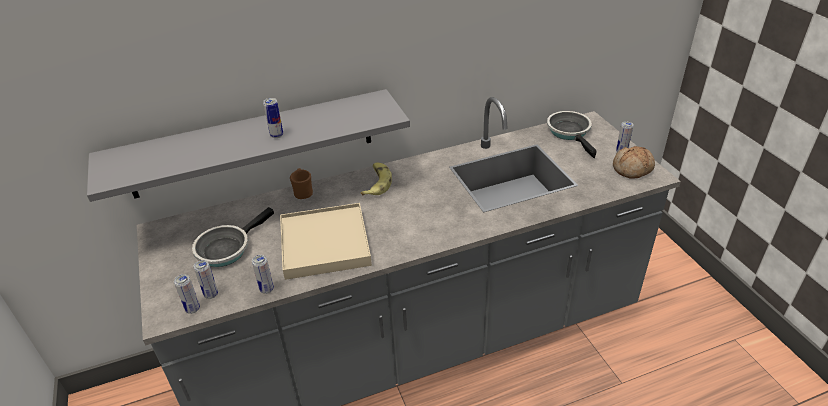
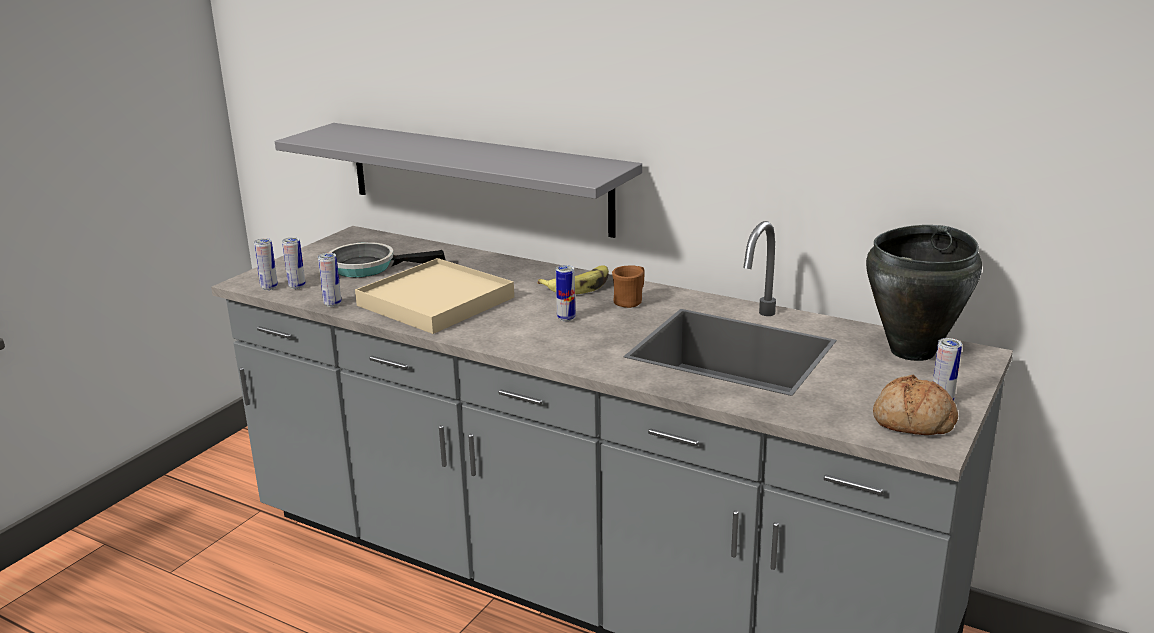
camera: 50 degrees right, 15 degrees down
(277, 135) = (464, 156): can -> can (566, 318)
(303, 192) = (504, 262): brown mug -> brown mug (630, 301)
(570, 132) = (913, 351): frying pan -> black cooking pot

